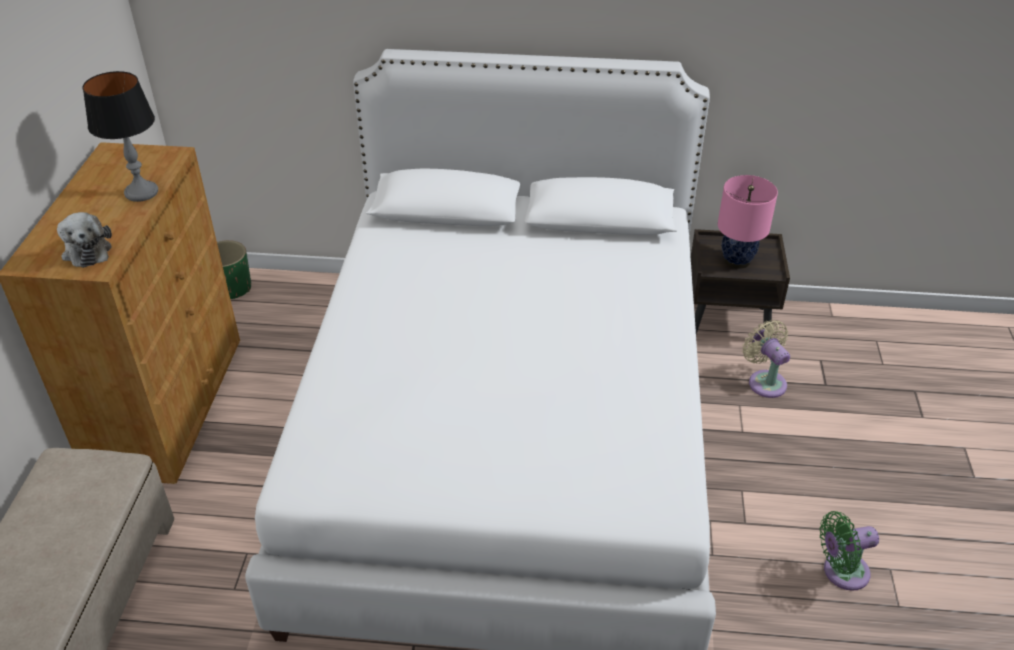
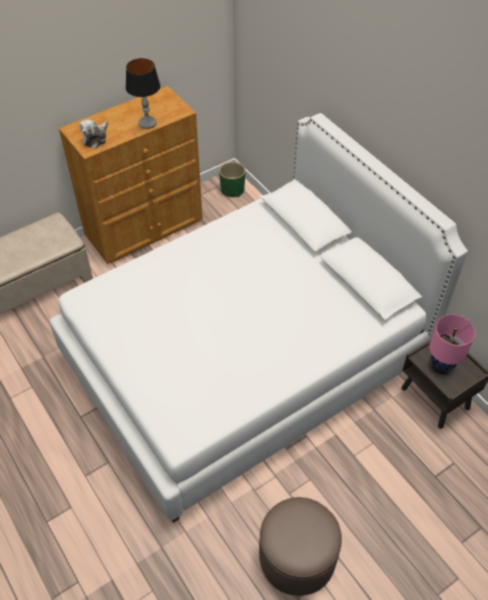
camera: 50 degrees right, 10 degrees up
(765, 381) = (405, 444): beige fan -> none
(841, 572) = (297, 557): green fan -> brown ottoman

